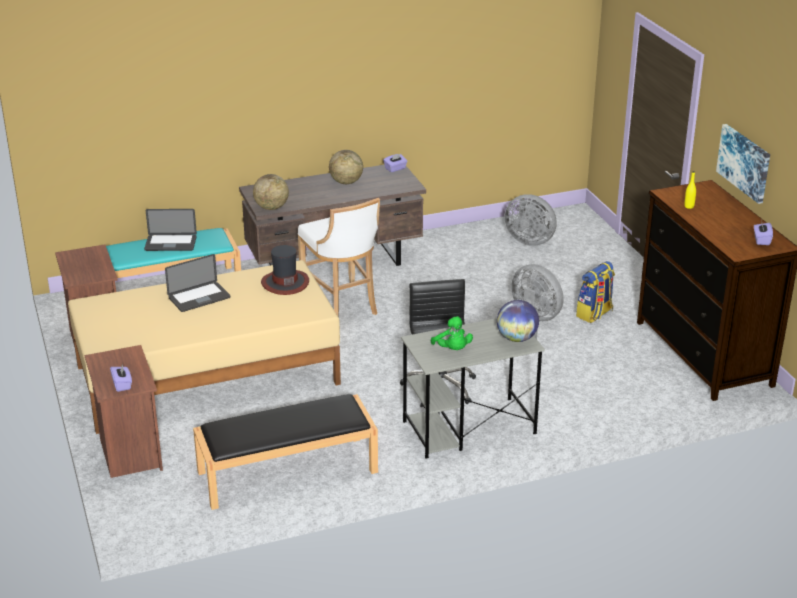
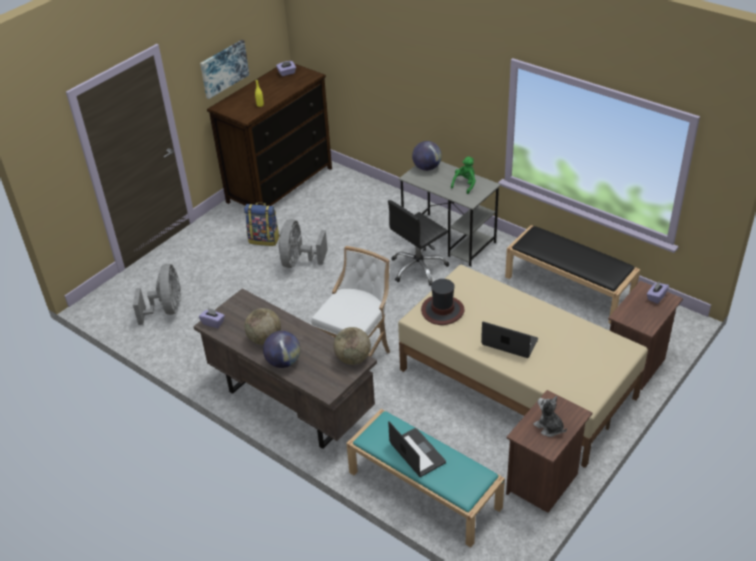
camera: 120 degrees left, 10 degrees up
(83, 263) = (549, 427): none -> plush toy
(309, 182) = (283, 362): none -> globe

